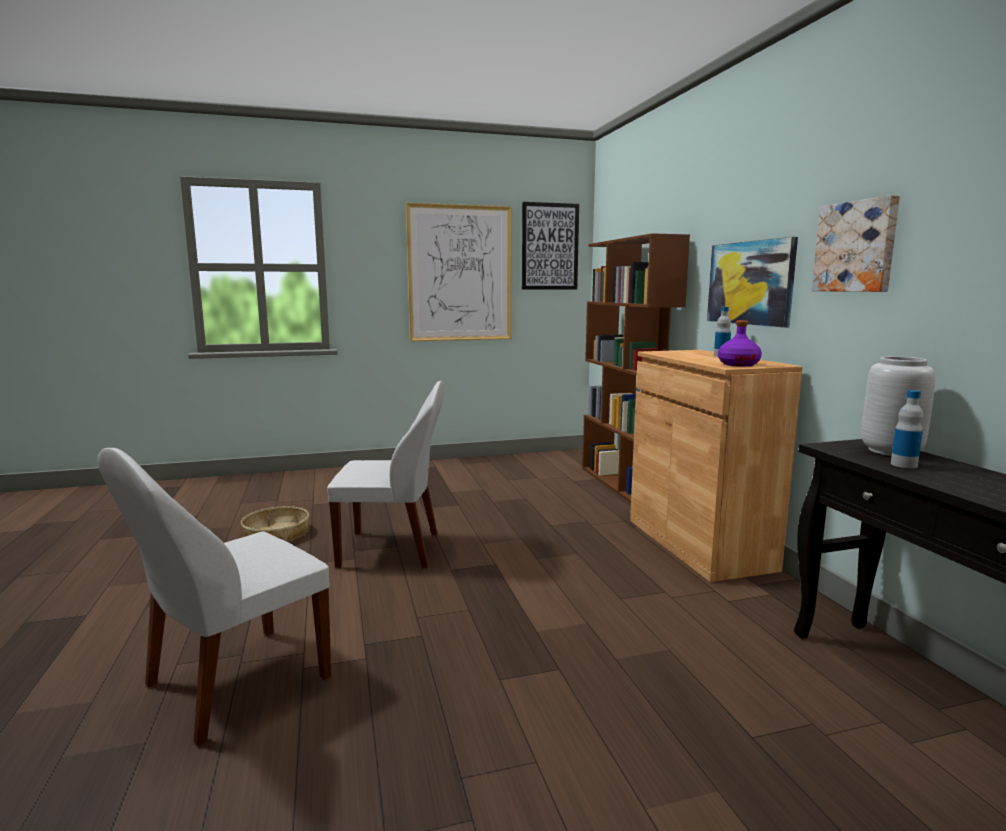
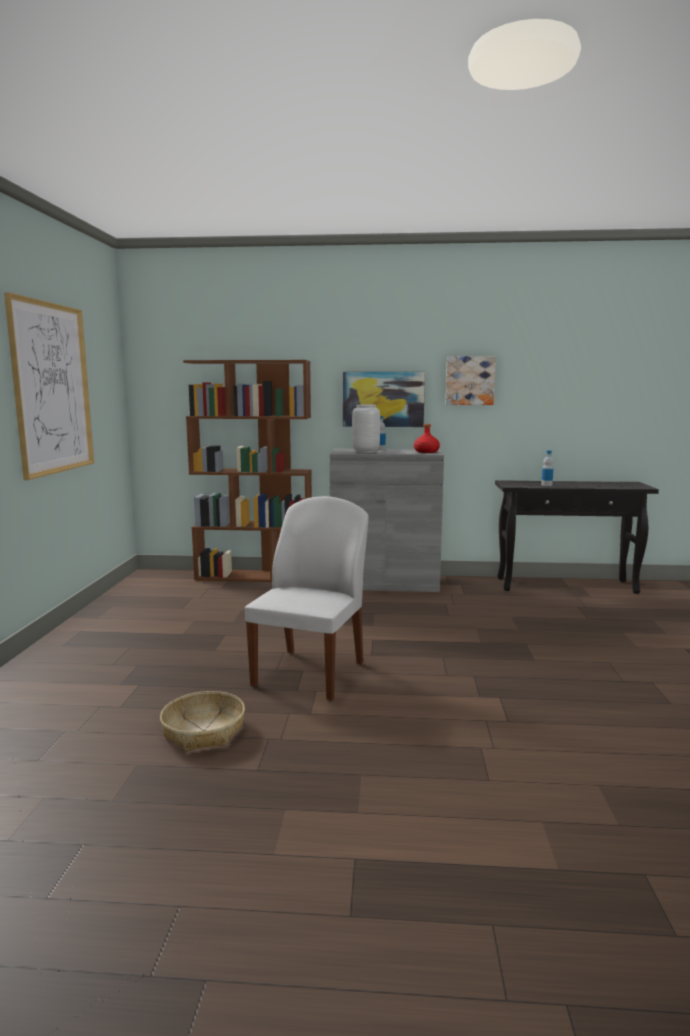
camera: 70 degrees left, 0 degrees up
(233, 683) = (525, 750): white chair -> none
(550, 246) = (103, 357): picture -> none
(698, 544) = (385, 582): brown cabinet -> grey cabinet
(738, 364) = (426, 452): purple bottle -> red bottle
(890, 451) = (523, 482): grey vase -> grey vase (365, 452)

